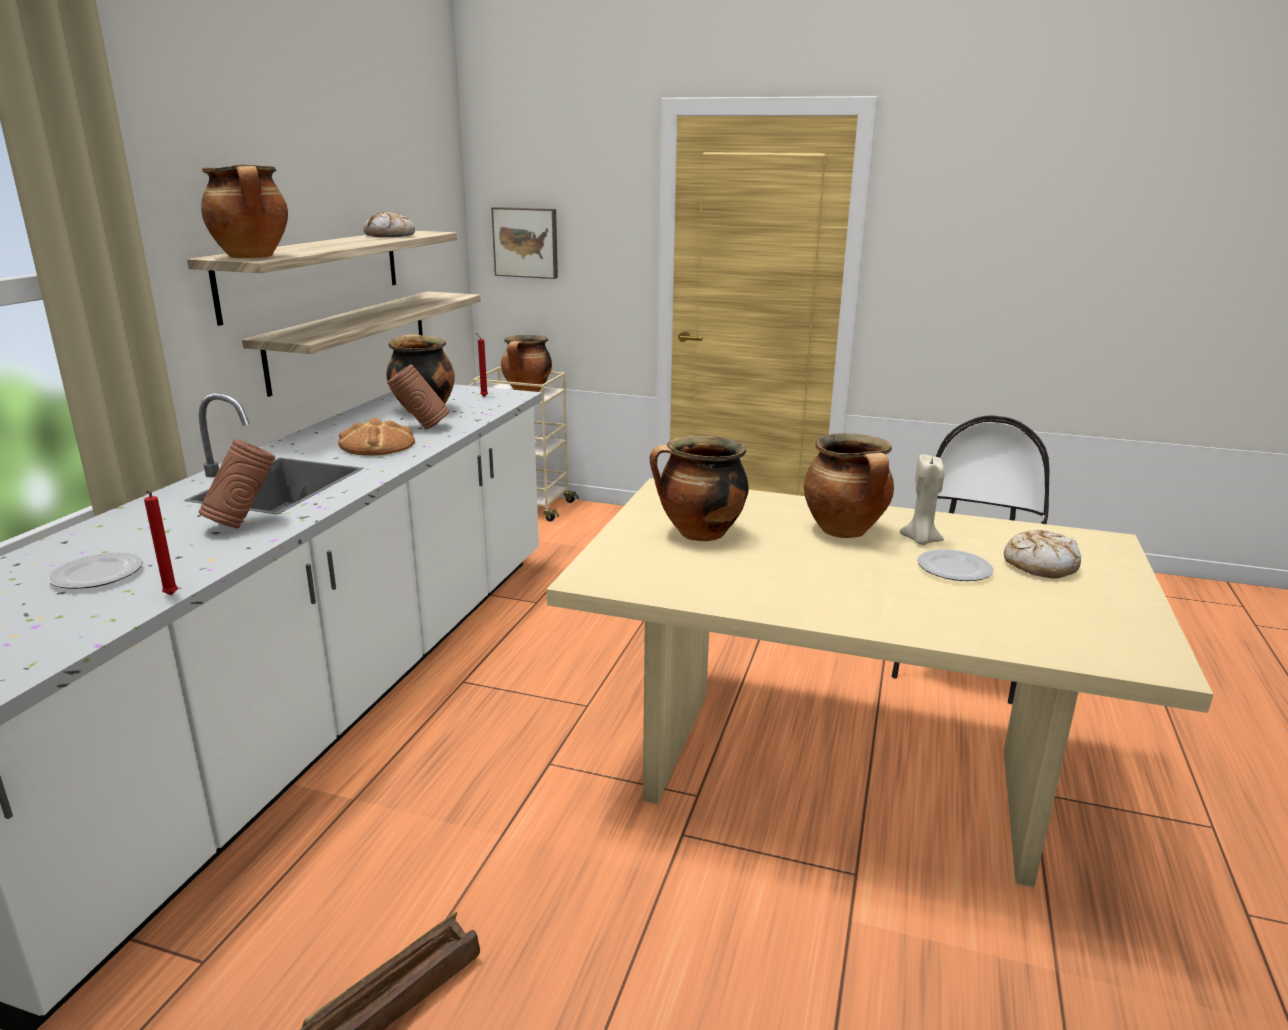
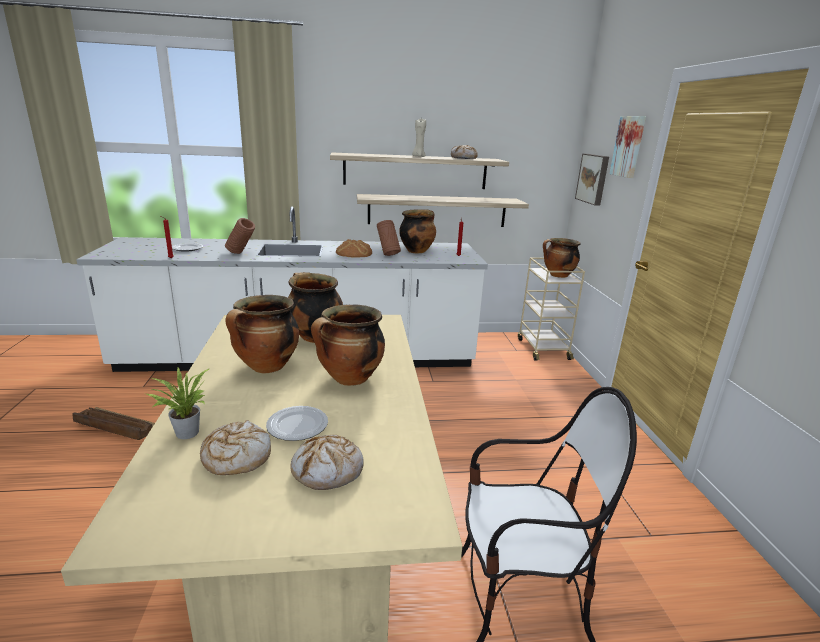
camera: 65 degrees right, 0 degrees up
(253, 257) = (344, 154): cooking pot -> cooking pot (266, 367)
(599, 193) = (629, 146): none -> picture
(920, 540) = (351, 409): beige candle -> beige candle (418, 156)
(961, 630) = (185, 432): none -> potted plant
(1017, 604) = (236, 457): none -> bread

